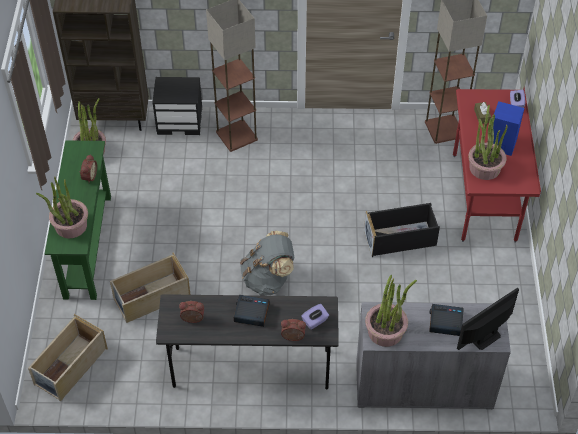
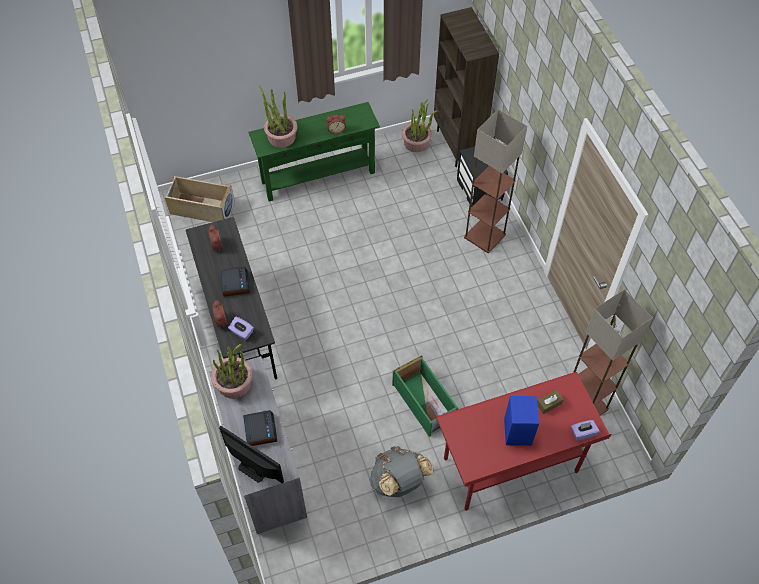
camera: 70 degrees right, 5 degrees up
(151, 297) = (284, 236): beige storage box -> none
(268, 279) = (334, 311): grey backpack -> grey backpack (399, 482)
(400, 238) = (424, 403): black storage box -> green storage box
(484, 167) = (477, 423): potted plant -> none

